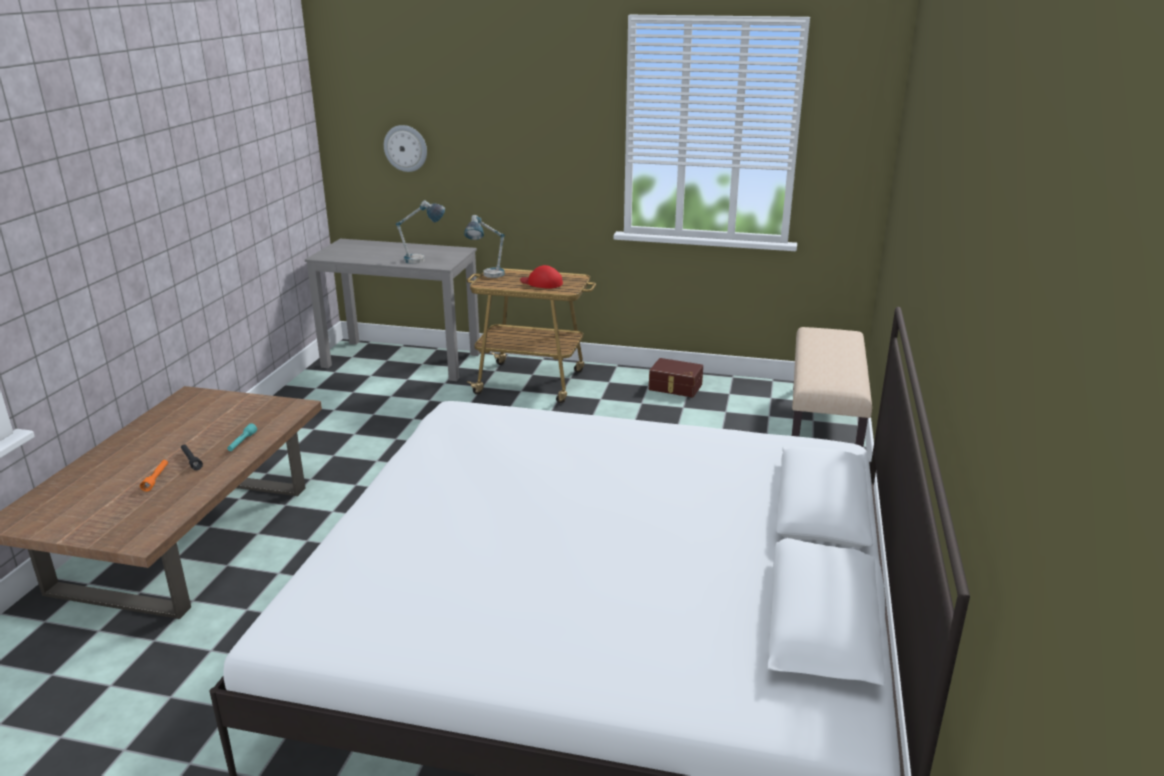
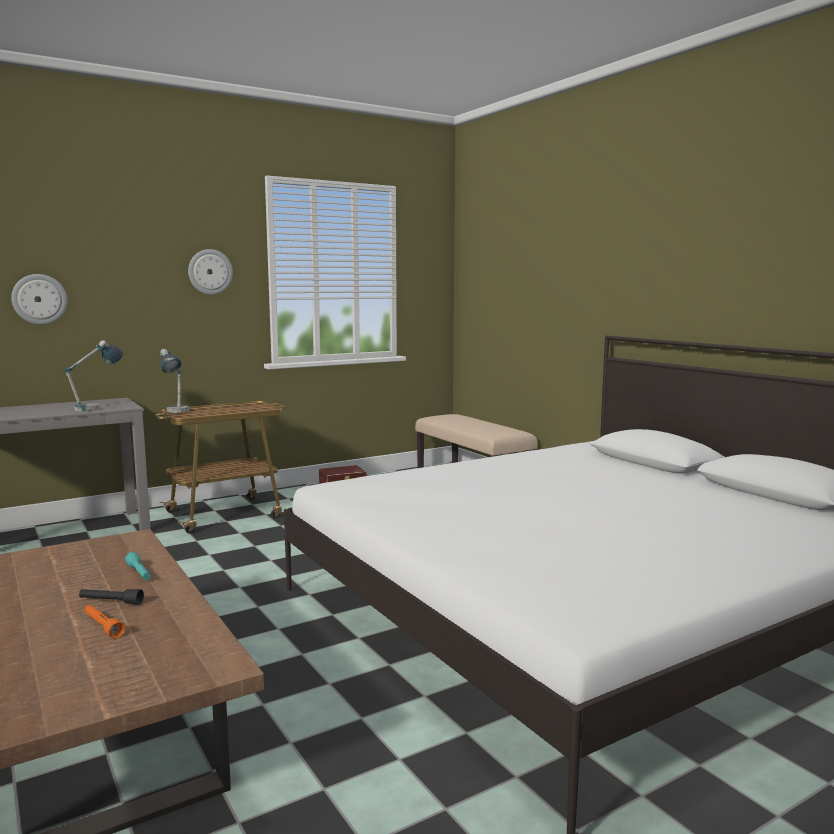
camera: 45 degrees left, 15 degrees down
(541, 283) = (234, 409): red cap -> none
(560, 127) = (210, 272): none -> wall clock

